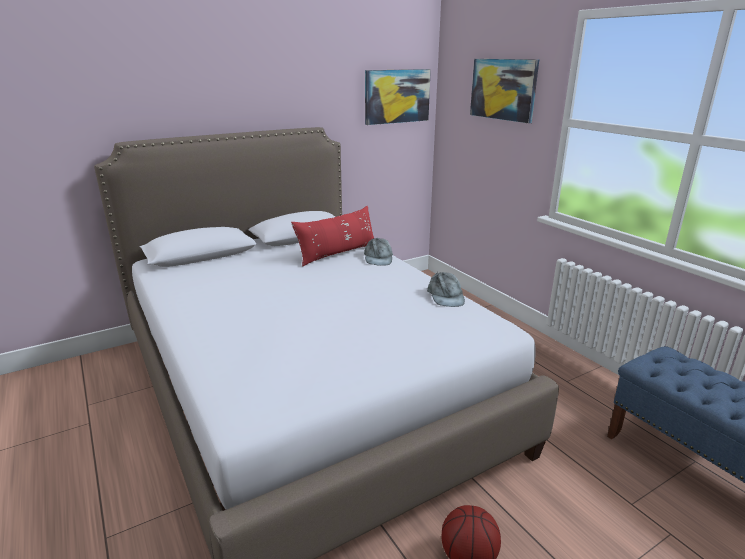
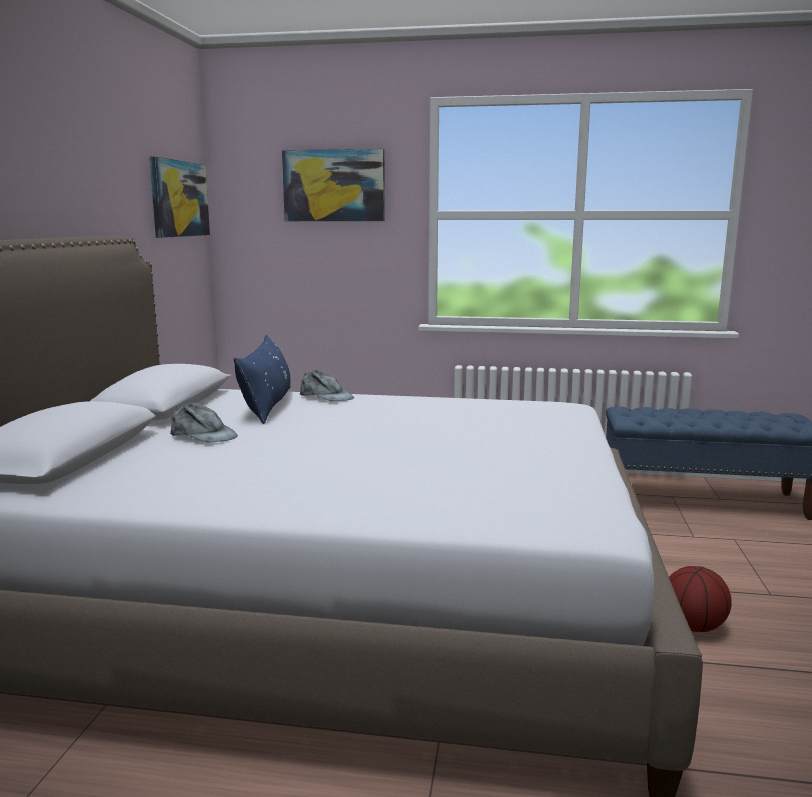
camera: 50 degrees left, 10 degrees down
(337, 253) = (268, 405): red pillow -> blue pillow
(445, 296) = (474, 401): grey cap -> grey cap (203, 435)

